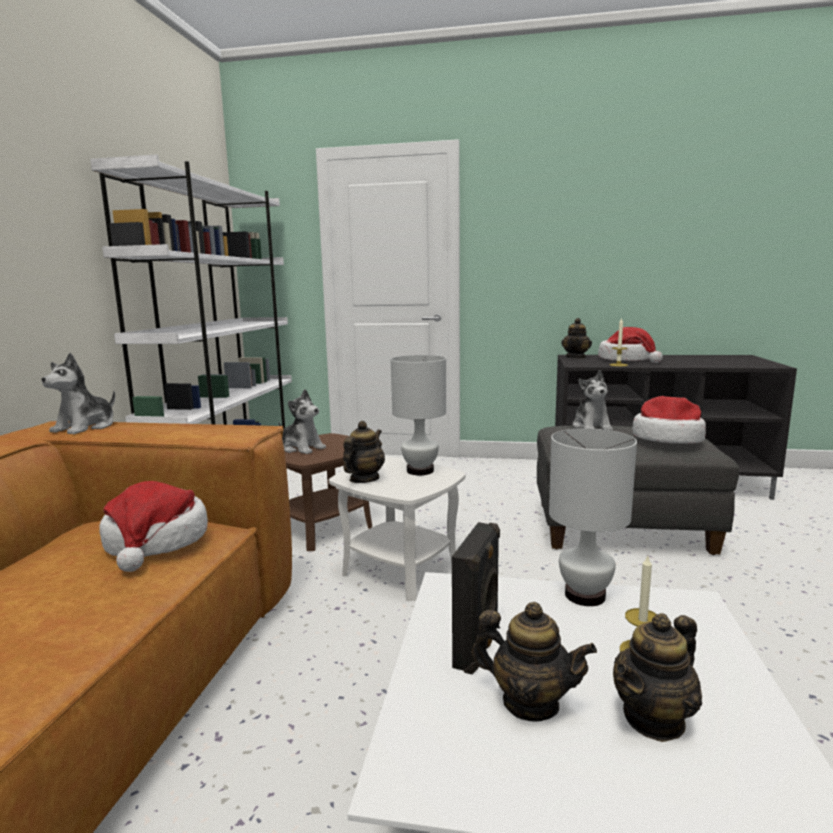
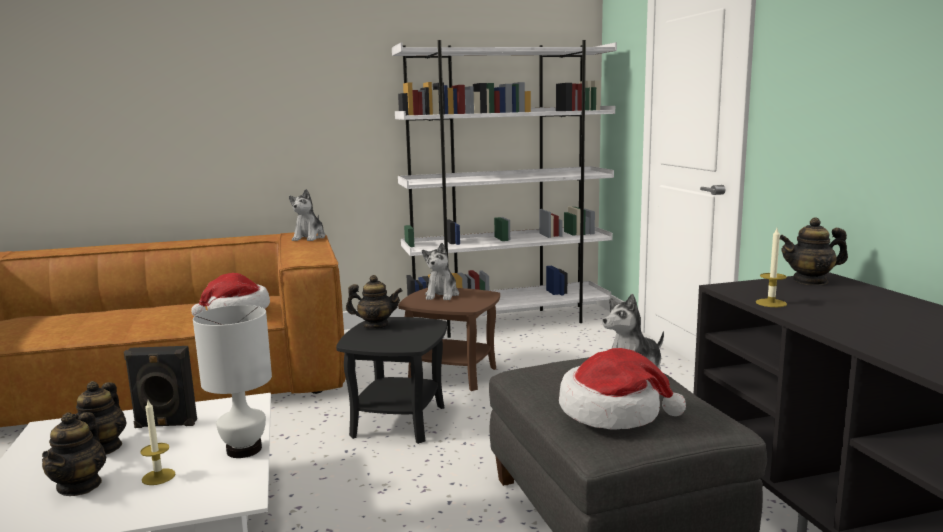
camera: 65 degrees right, 0 degrees up
(86, 427) = (309, 238): plush toy -> plush toy turned 75 degrees counterclockwise
(399, 570) = (398, 421): white side table -> black side table
(419, 470) = (412, 336): white table lamp -> none
(626, 360) = (844, 303): hat -> none
(654, 719) = (80, 486): teapot -> teapot turned 120 degrees counterclockwise

